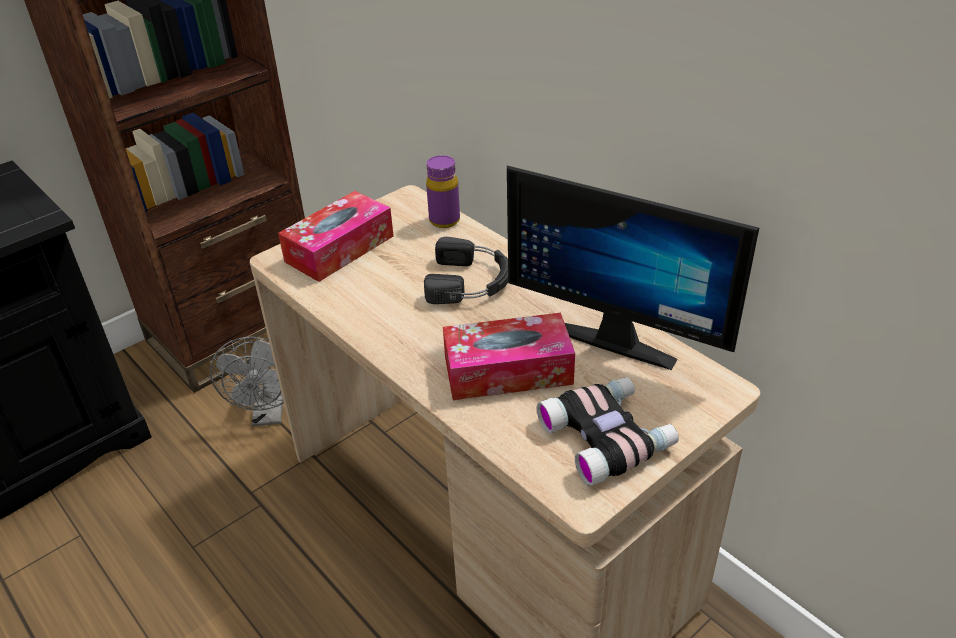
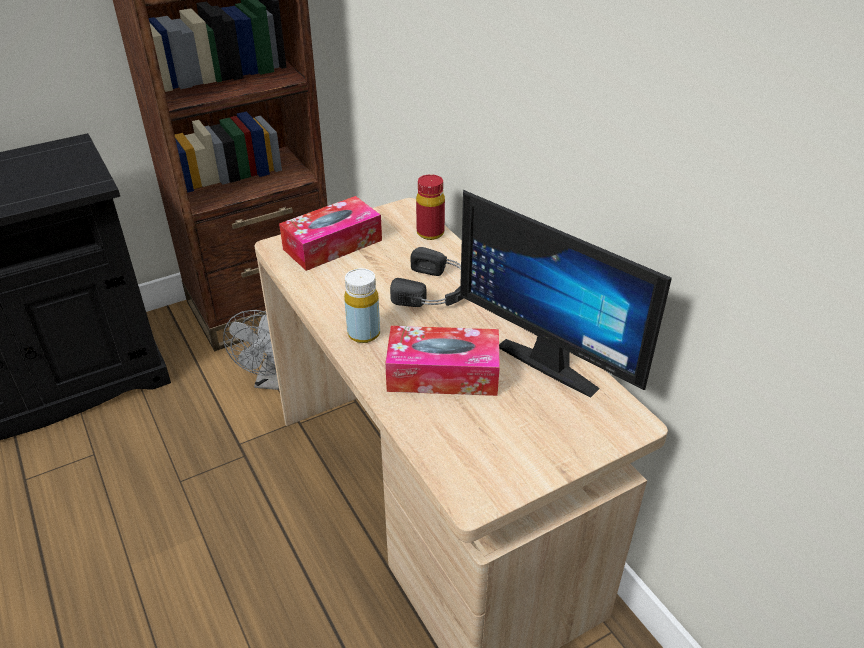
camera: 10 degrees right, 0 degrees up
(407, 341) = (364, 334): none -> yellow bottle
(444, 221) = (430, 233): purple bottle -> red bottle
(608, 437) = (513, 447): binoculars -> none

